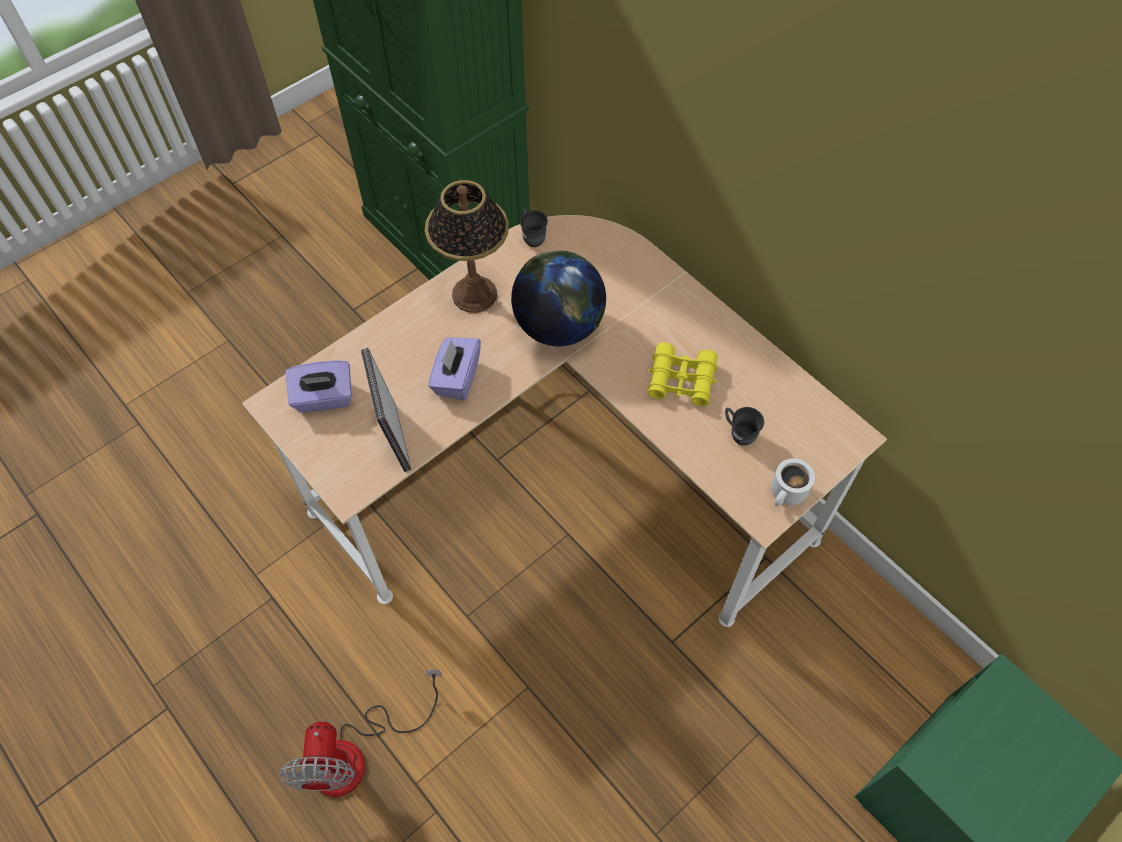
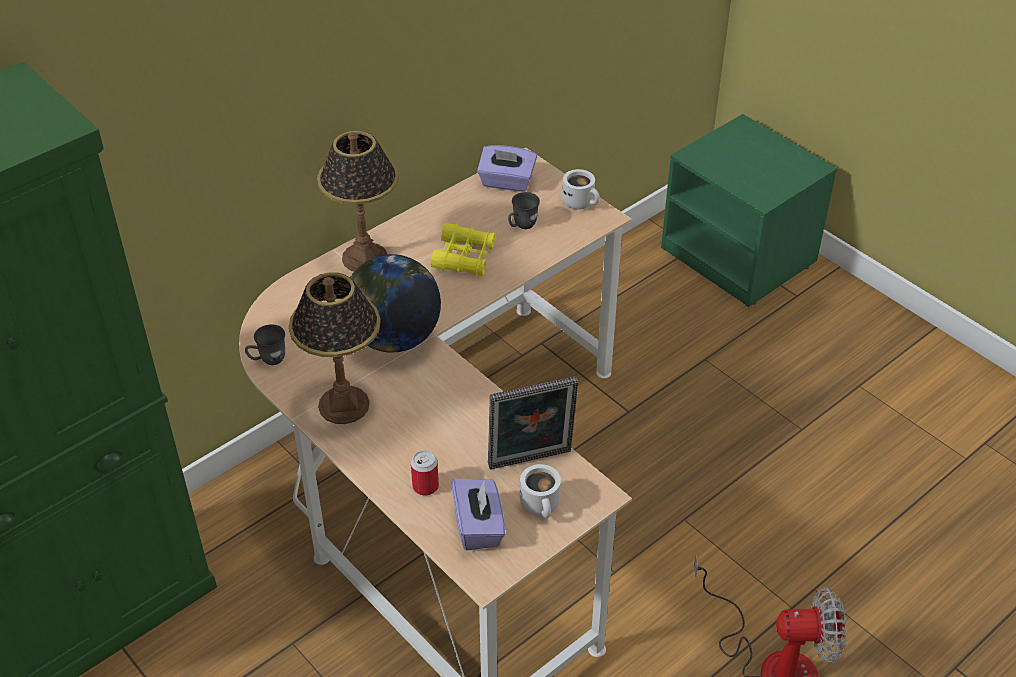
camera: 90 degrees left, 15 degrees down
(341, 447) = (542, 505): none -> white mug
(374, 358) = (425, 486): none -> can
(456, 378) = (456, 415): purple tissue box -> purple tissue box (506, 182)
(674, 297) = (365, 257): none -> table lamp

